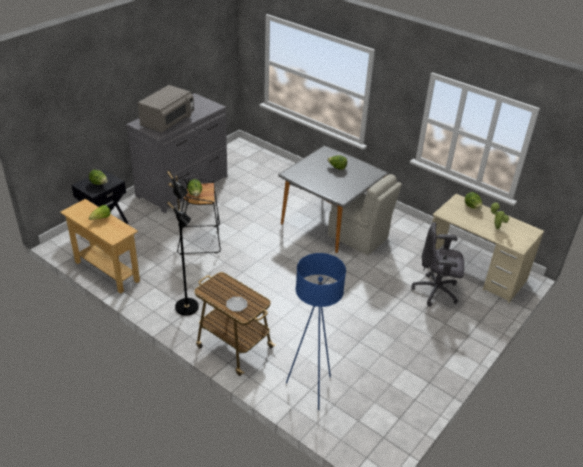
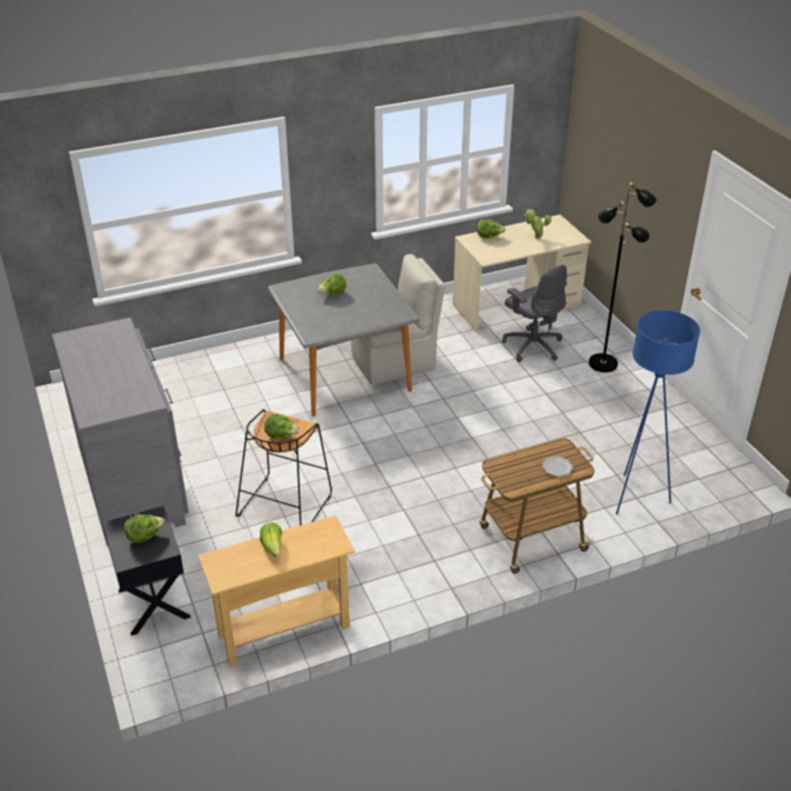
camera: 60 degrees left, 0 degrees up
(168, 122) = (122, 383): grey microwave -> none
(187, 307) = (428, 561): black floor lamp -> black floor lamp (603, 363)
(436, 291) = (532, 346): grey office chair -> grey office chair turned 75 degrees counterclockwise

